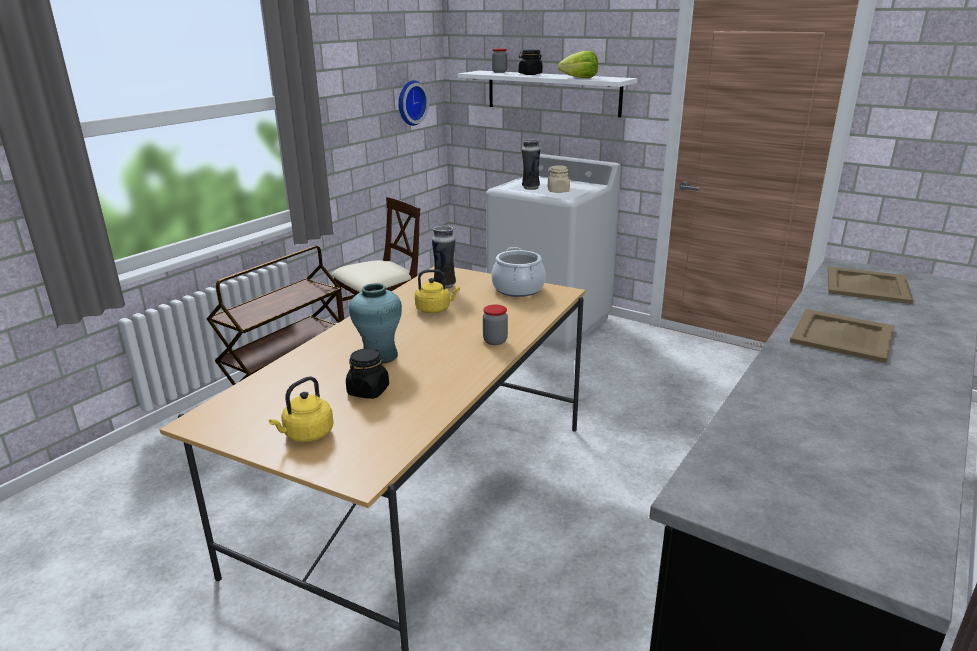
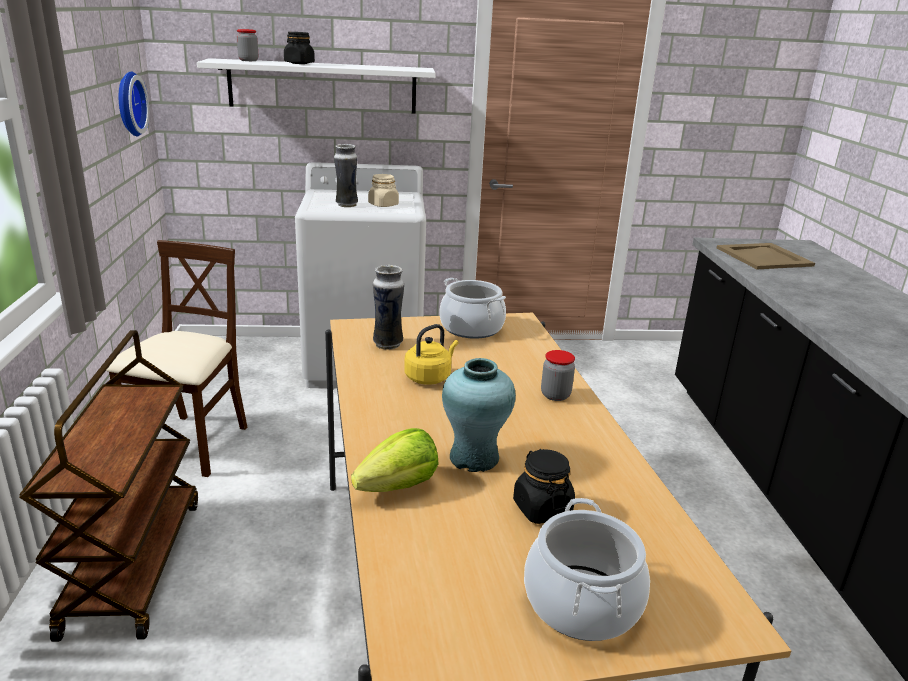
camera: 40 degrees left, 0 degrees up
(306, 435) = (582, 602): yellow kettle -> cooking pot
(580, 78) = (377, 68): lettuce -> lettuce (398, 486)
(843, 336) = (834, 304): beige tray -> none

